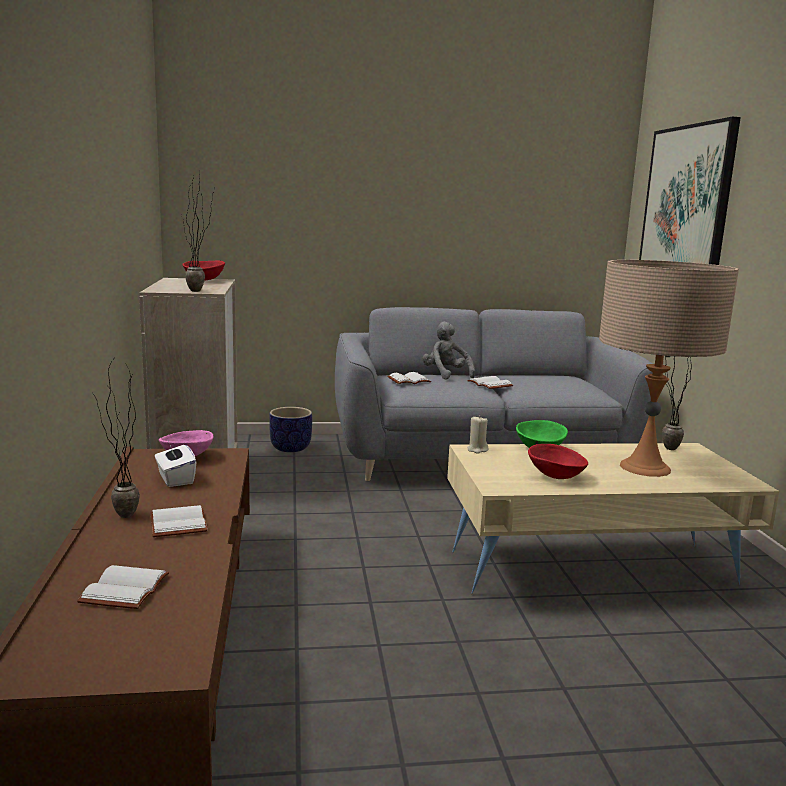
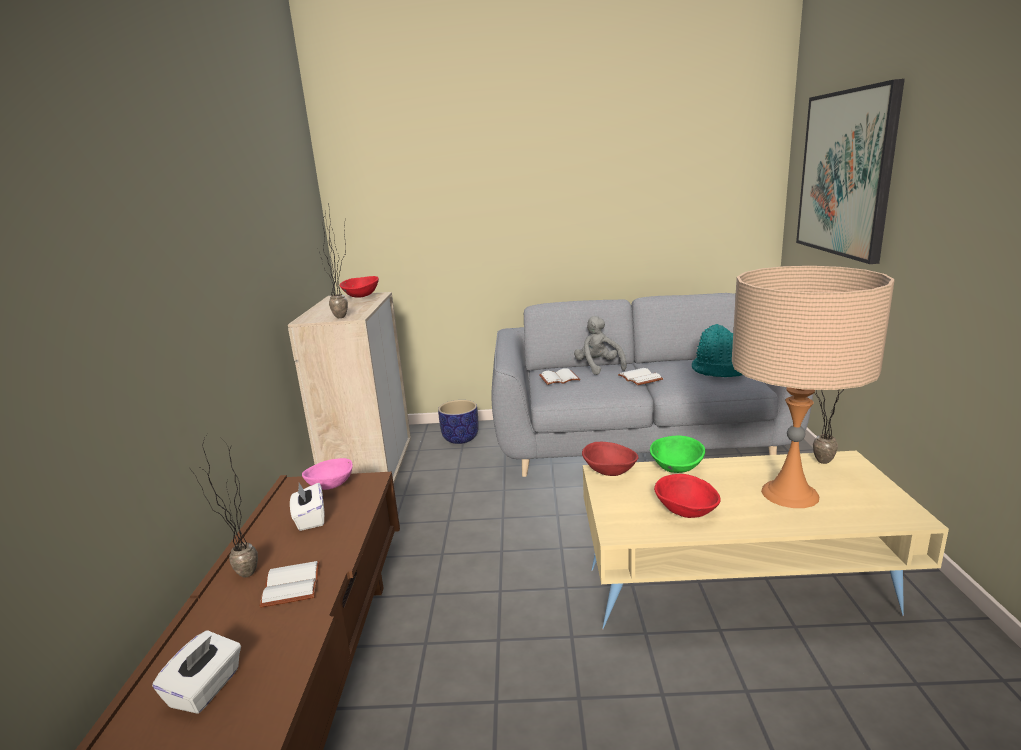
camera: 10 degrees right, 5 degrees up
(123, 588) = (206, 688): white book -> white tissue box
(477, 450) = (609, 472): beige candle -> red bowl
(564, 382) = (717, 370): none -> turquoise hat

